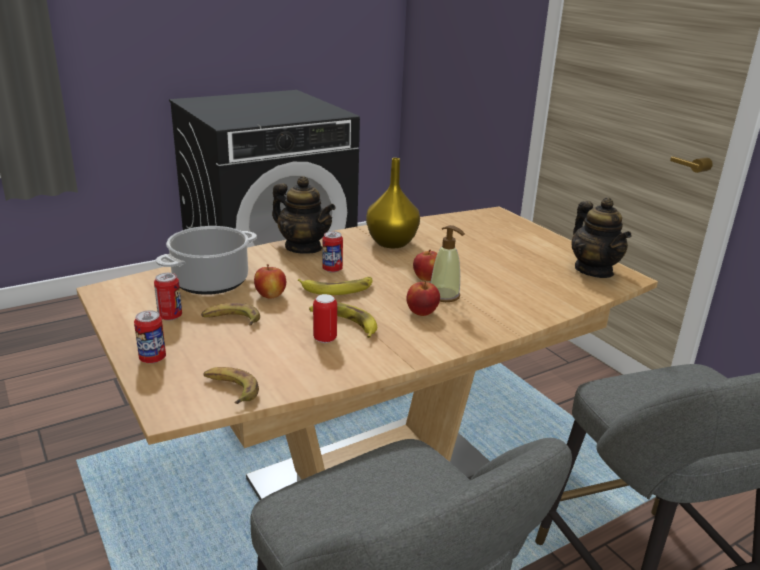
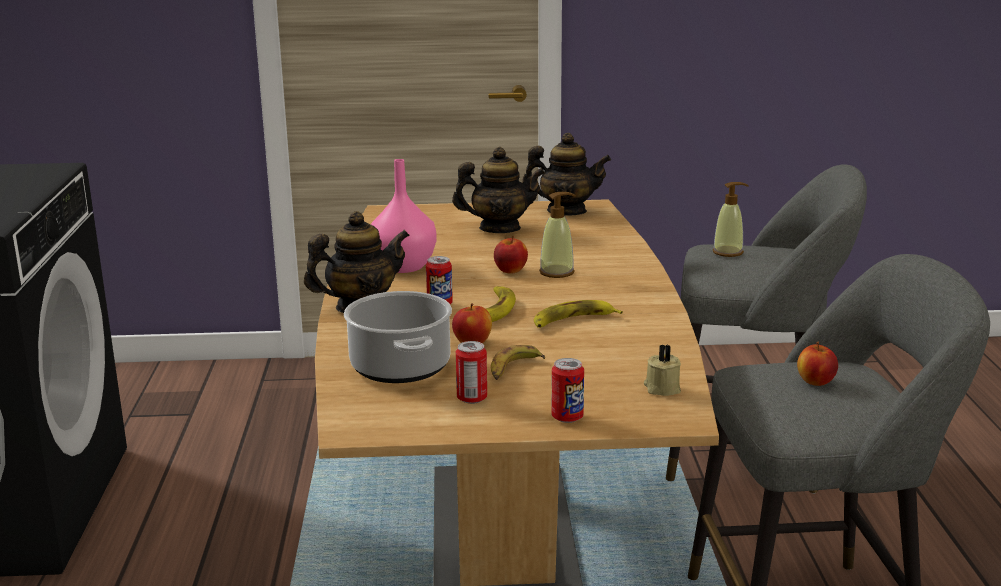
camera: 60 degrees left, 5 degrees down
(230, 389) = (661, 388): banana -> beige candle
(325, 339) = (597, 334): can -> none
(391, 242) = (402, 267): yellow vase -> pink vase
(421, 312) = (582, 288): apple -> apple (815, 382)
(513, 255) = (499, 229): none -> teapot
(691, 382) = (728, 252): none -> soap dispenser

